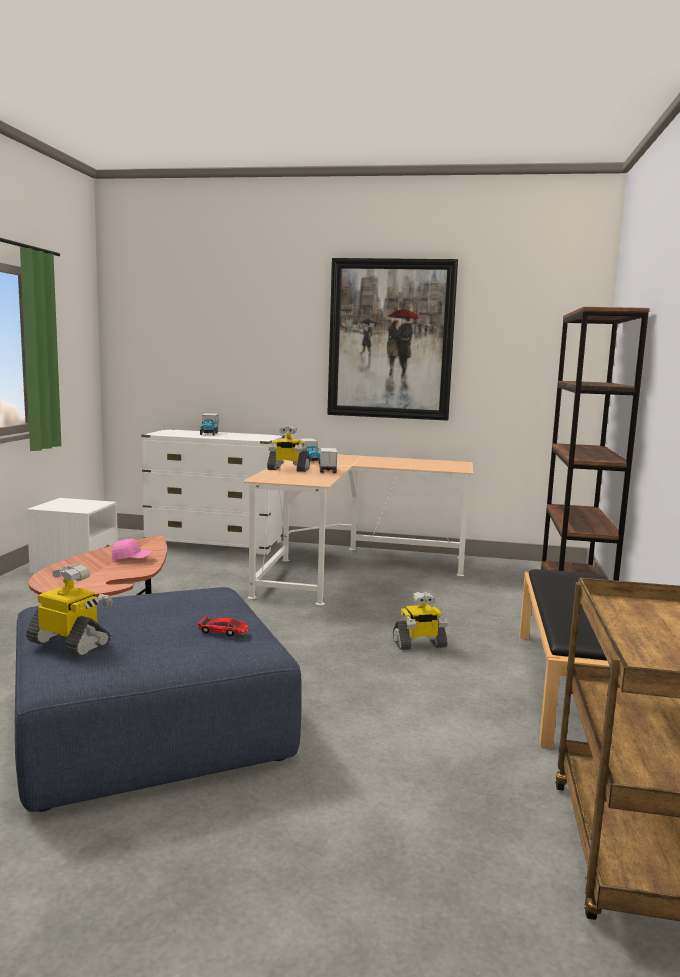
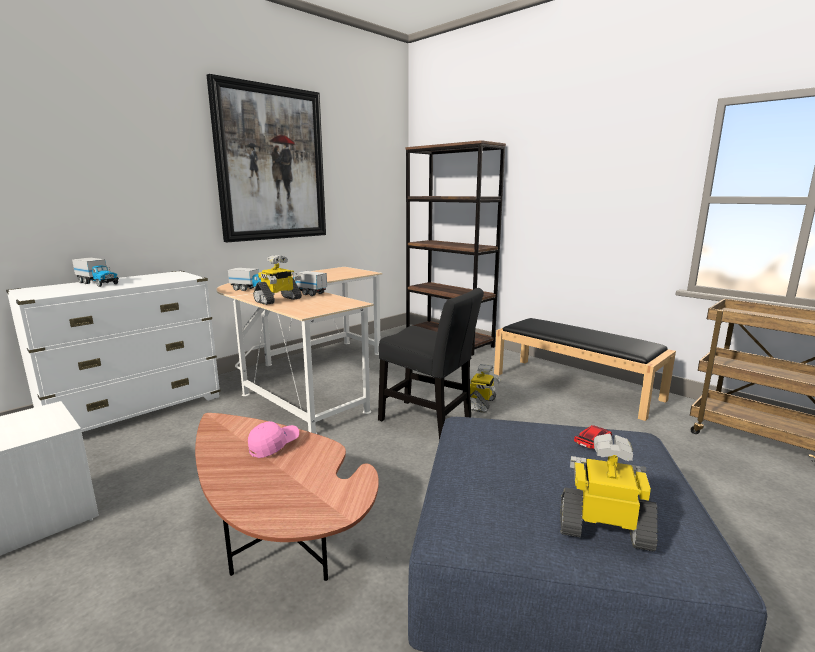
camera: 55 degrees left, 5 degrees up
(70, 644) = (604, 529): toy robot -> toy robot turned 45 degrees clockwise
(341, 630) = (429, 420): none -> black chair

